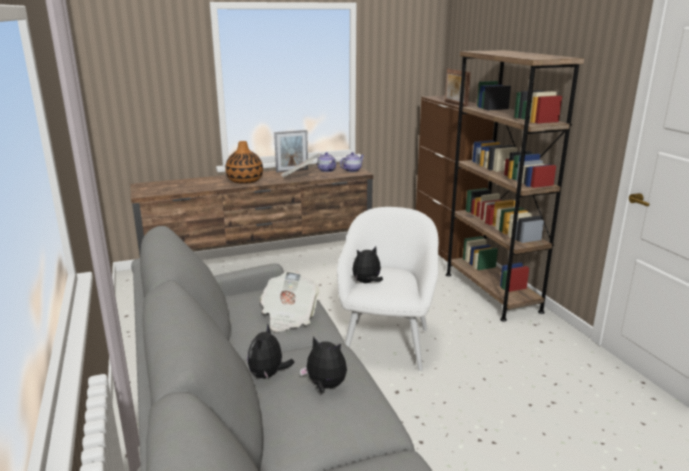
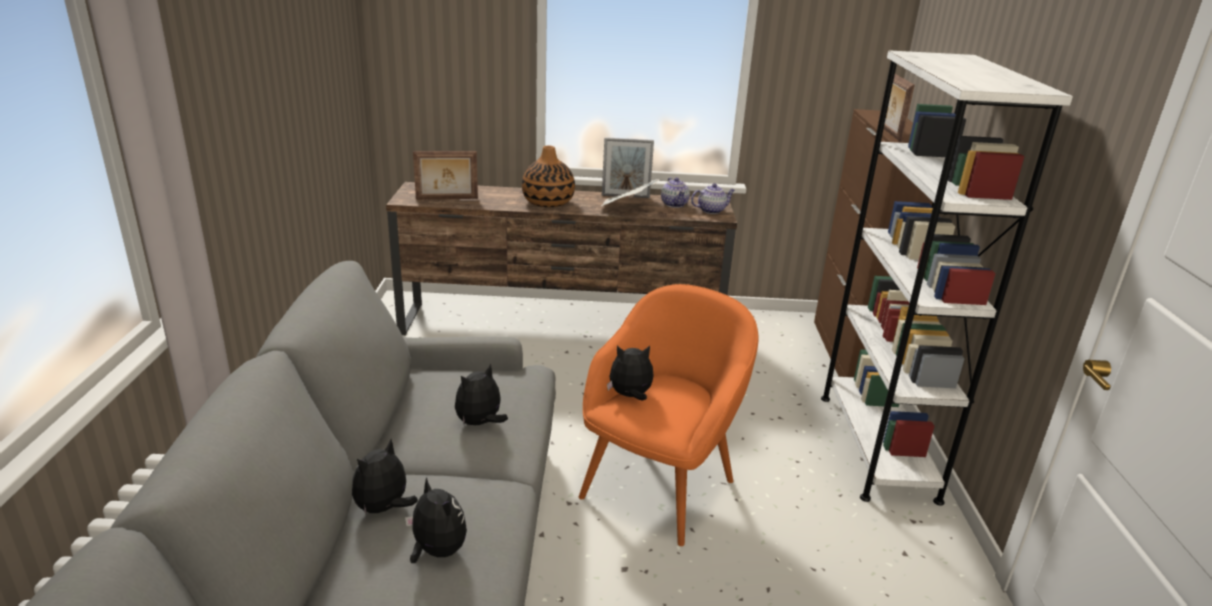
camera: 20 degrees right, 5 degrees up
(172, 189) = (447, 199): none -> picture frame
(289, 316) = (480, 423): newspaper -> plush toy
(386, 343) = (659, 486): white armchair -> orange armchair
(491, 292) = (876, 446): brown bookcase -> white bookcase

